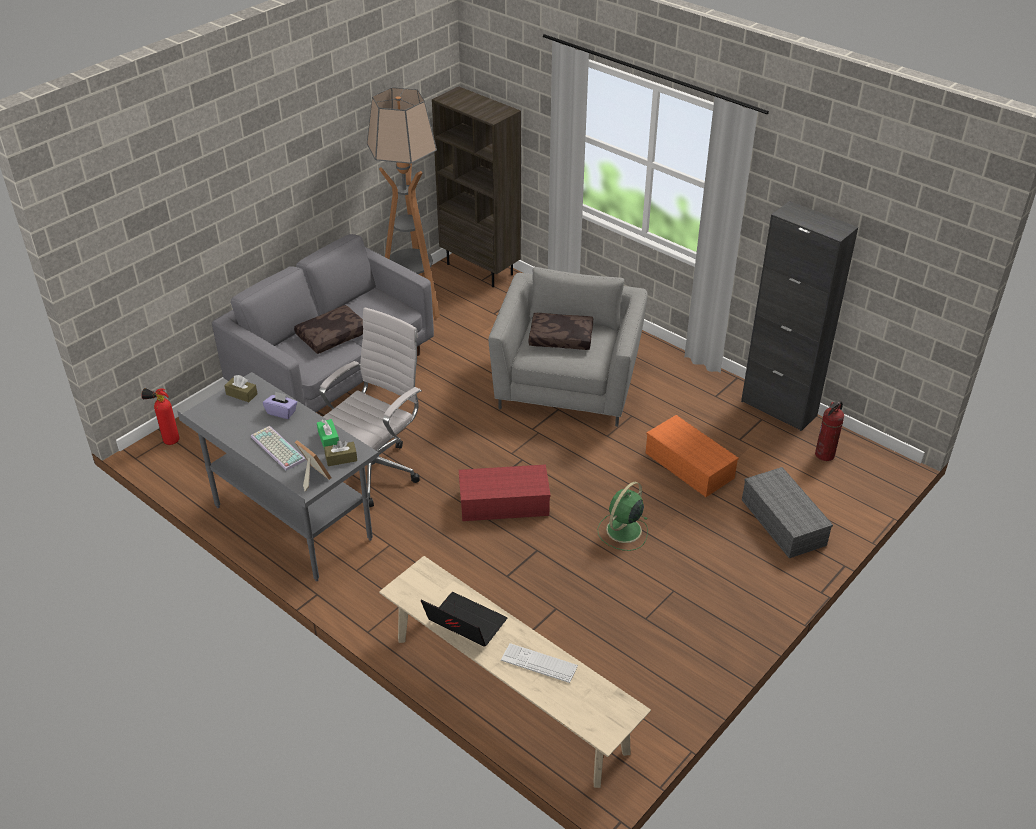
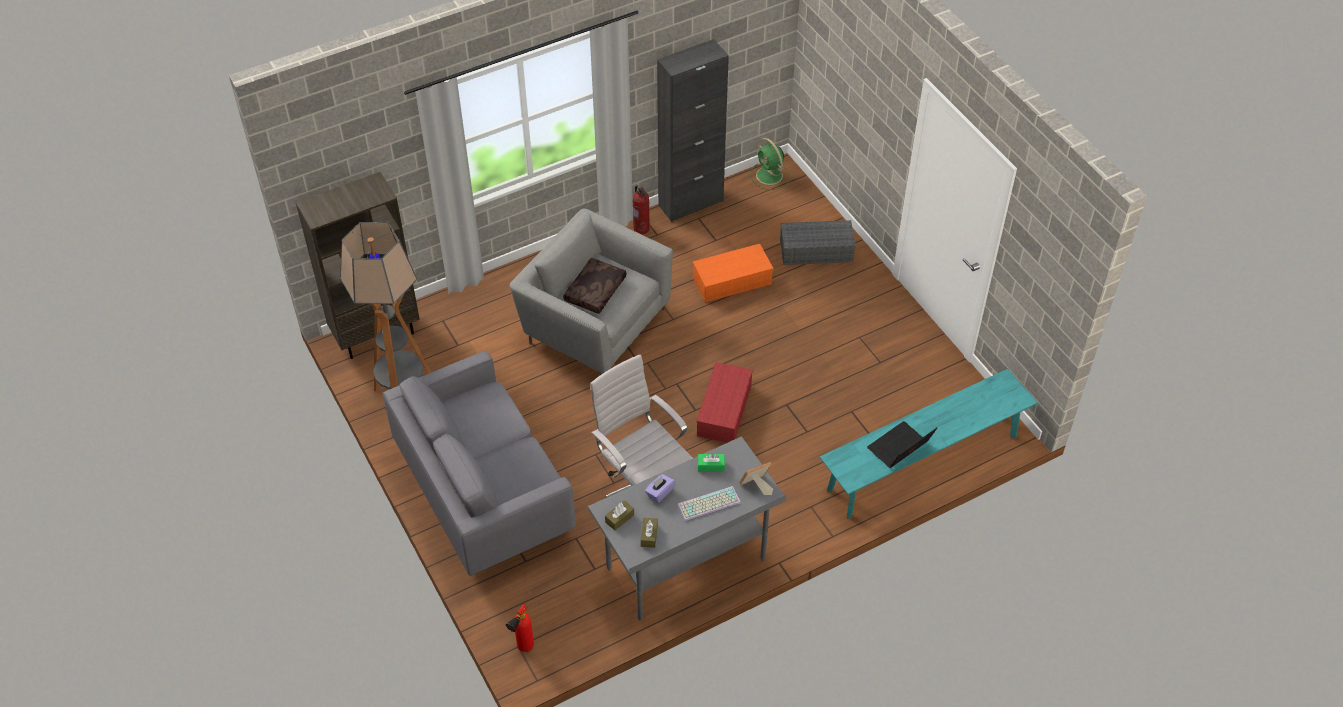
camera: 70 degrees left, 10 degrees up
(332, 335) = (500, 454): brown pillow -> none
(341, 458) = (740, 462): brown tissue box -> brown tissue box (649, 535)
(508, 694) = (923, 463): beige bench -> turquoise bench
(539, 663) = (950, 415): keyboard -> none
(623, 531) = (787, 345): green fan -> green fan (770, 176)
(825, 455) = (756, 199): fire extinguisher -> fire extinguisher (641, 229)

